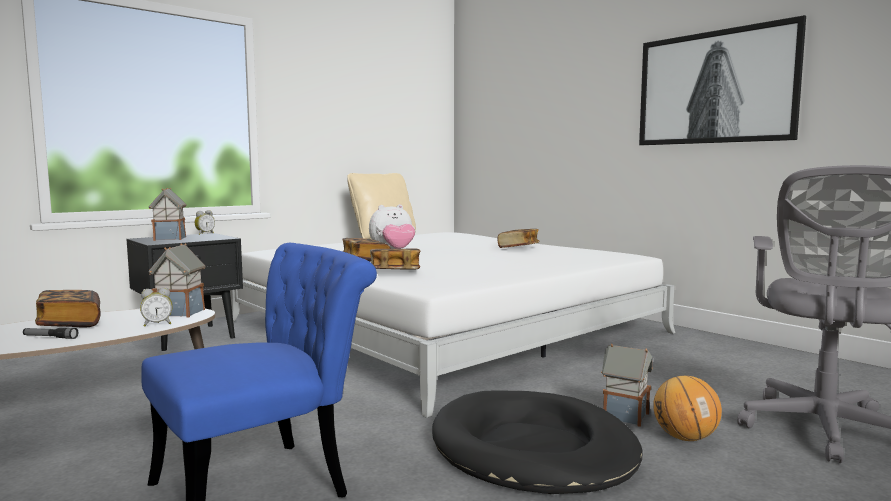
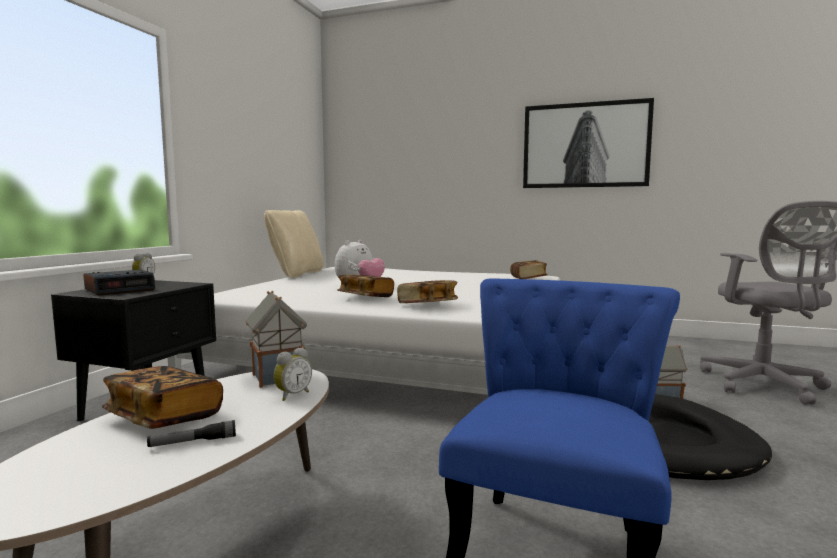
camera: 30 degrees left, 0 degrees up
(169, 238) = (120, 290): toy house -> alarm clock
(518, 248) = (443, 275): book -> book (528, 278)
(684, 438) = (719, 408): basketball -> none

